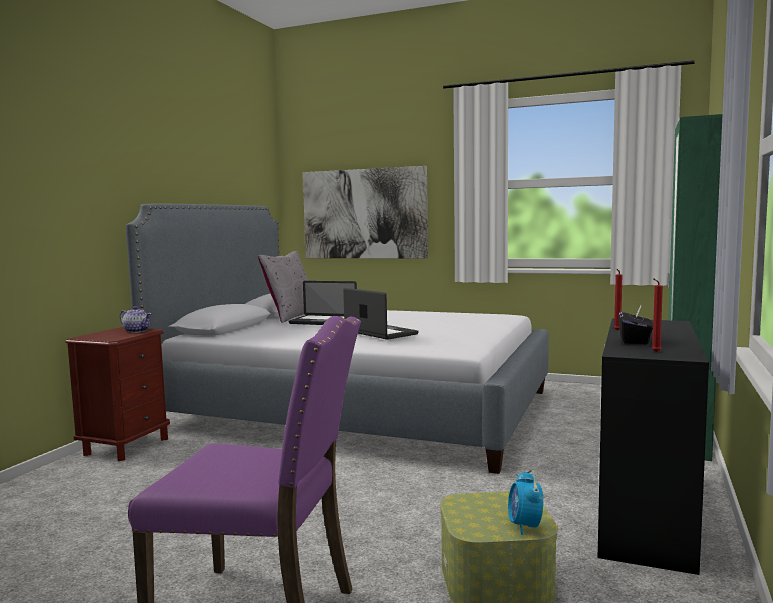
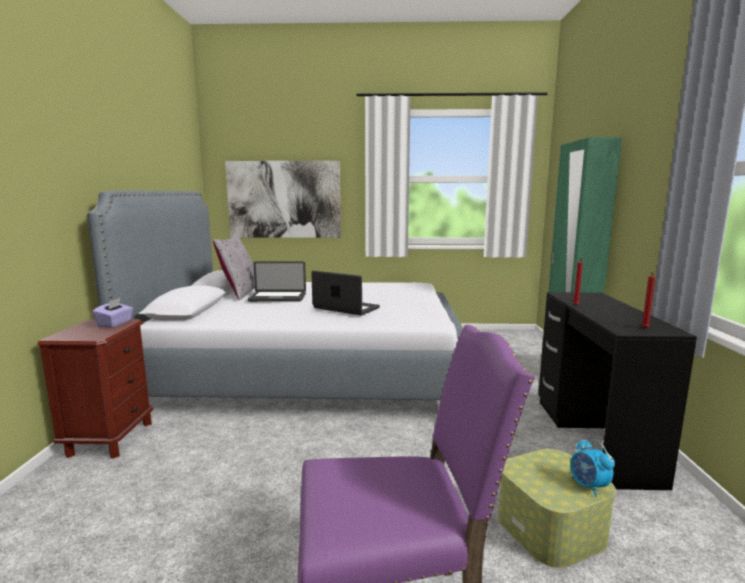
camera: 20 degrees left, 5 degrees up
(137, 331) = (115, 323): teapot -> purple tissue box
(635, 340) = (607, 316): black tissue box -> none

